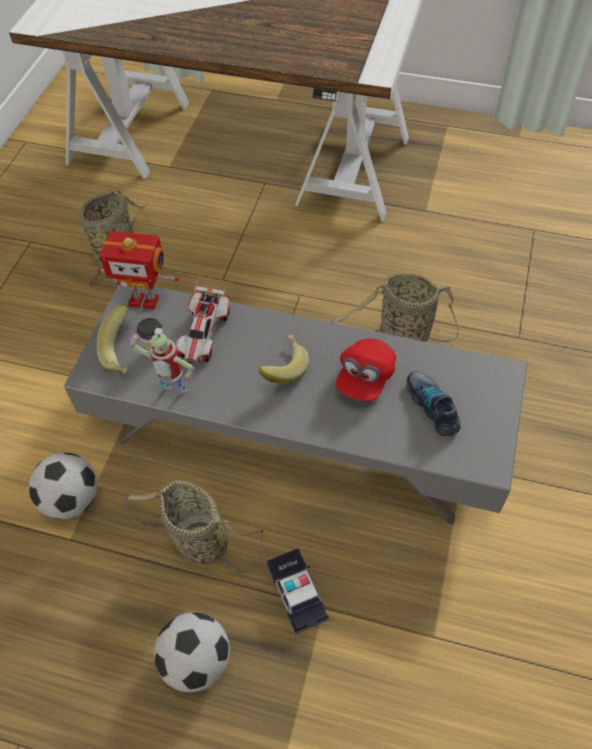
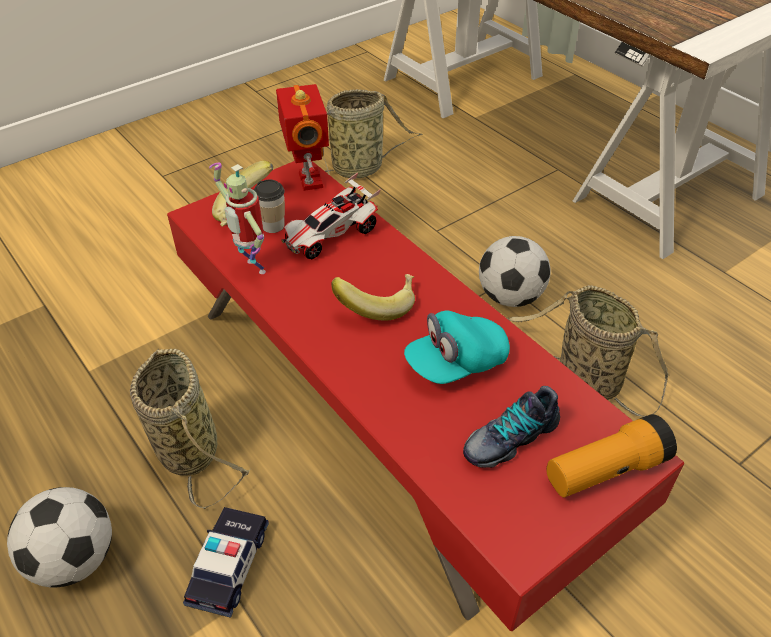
camera: 35 degrees right, 10 degrees down
(72, 499) = (123, 339): football -> football (510, 297)
(144, 299) = (308, 180): toy robot -> toy robot turned 150 degrees counterclockwise
(299, 425) = (388, 402): grey coffee table -> red coffee table
(365, 378) = (456, 363): red cap -> turquoise cap
(433, 406) = (509, 437): shoe -> shoe turned 135 degrees counterclockwise
(495, 393) = (605, 470): none -> flashlight

